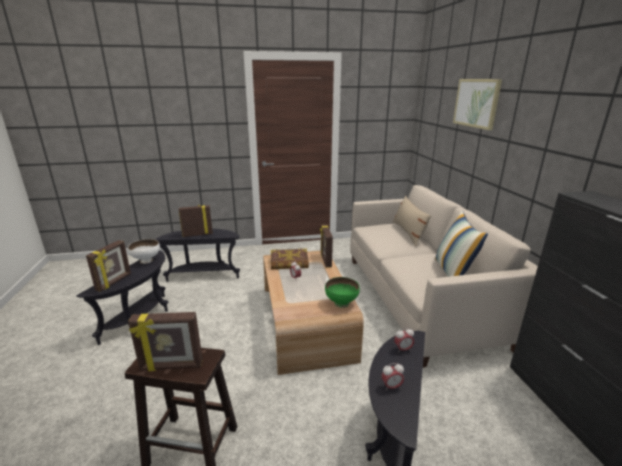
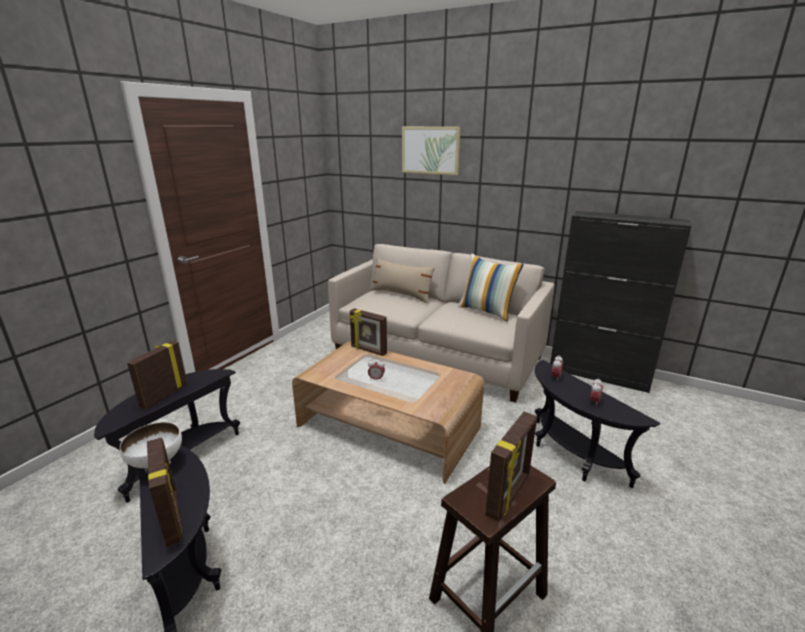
camera: 50 degrees left, 0 degrees up
(289, 262) = (340, 369): book -> none
(341, 303) = (452, 376): green bowl -> none

